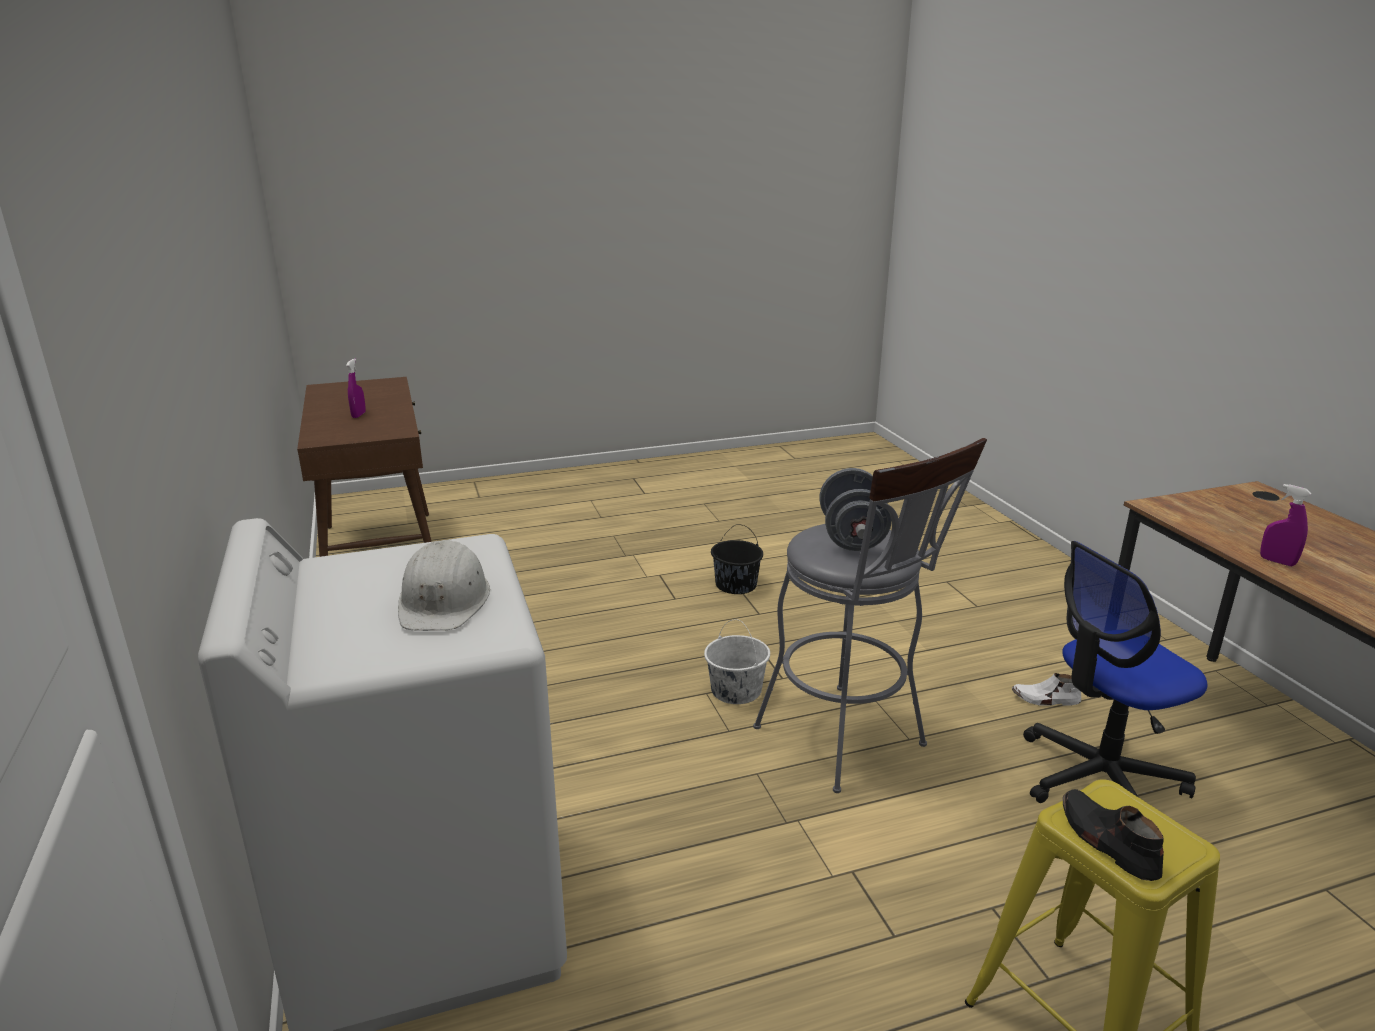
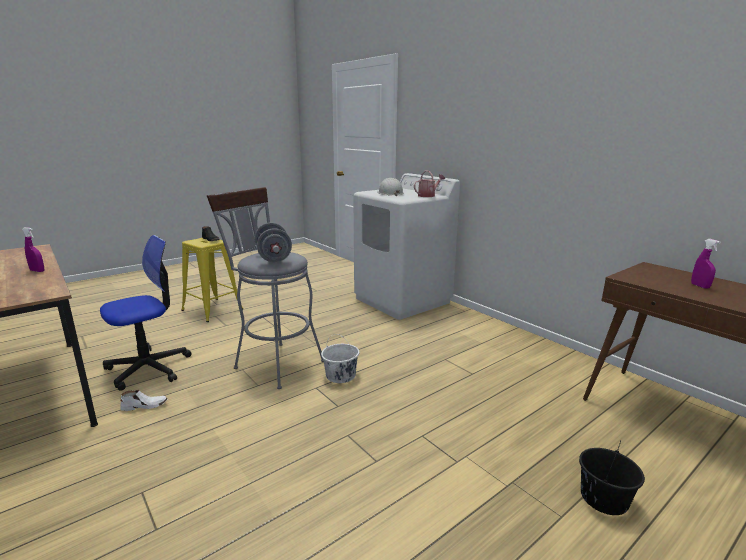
camera: 160 degrees right, 5 degrees down
(358, 562) = (428, 195): none -> watering can
(735, 585) = (381, 464): black bucket -> black bucket (604, 498)

